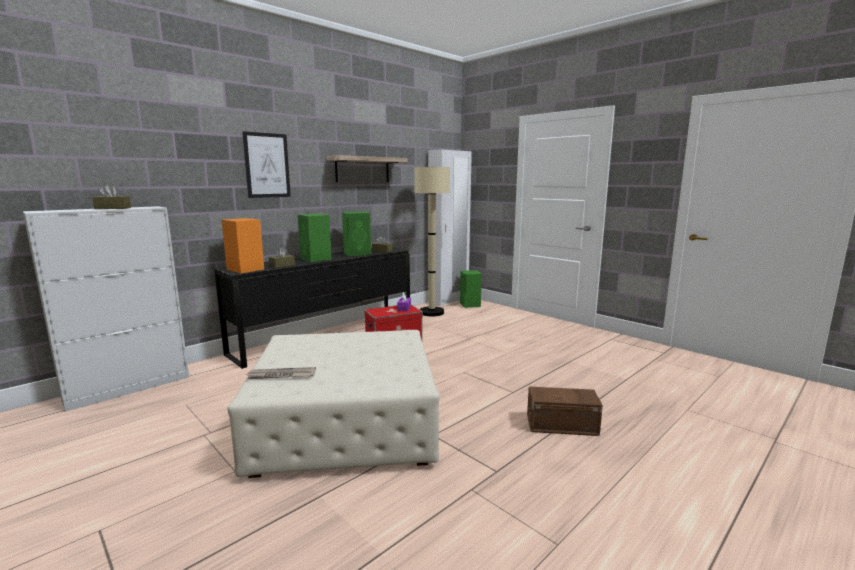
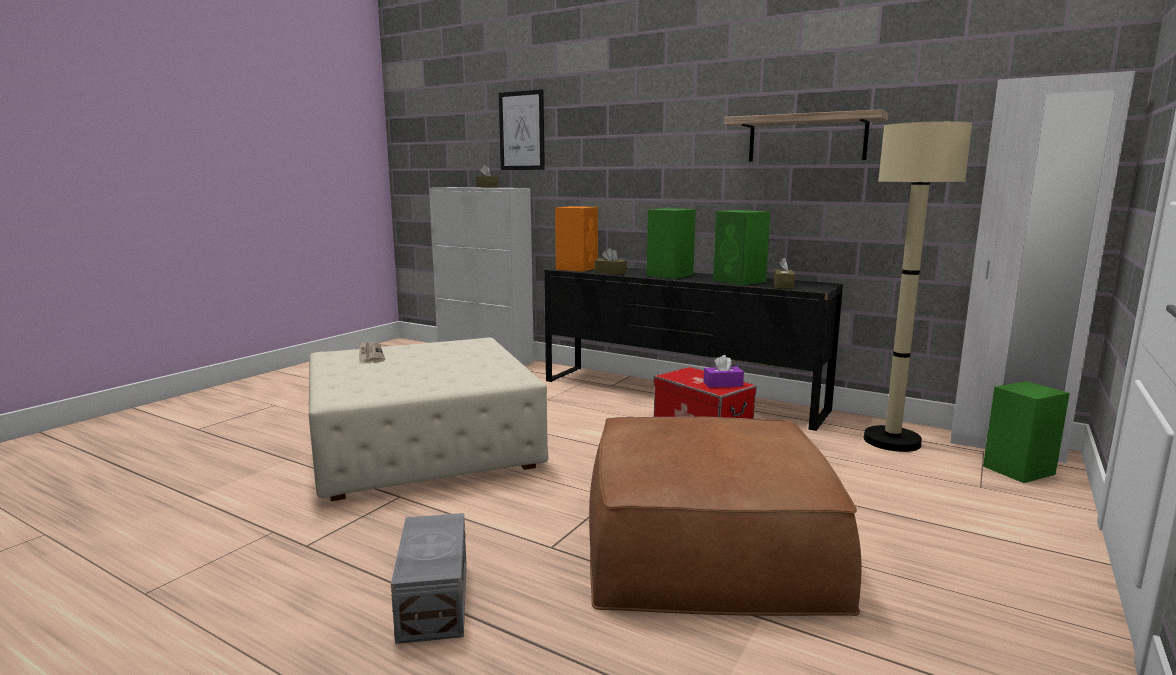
camera: 75 degrees right, 0 degrees up
(267, 165) = (647, 139): picture -> picture (522, 131)
(513, 360) = (707, 541): none -> brown ottoman
(563, 425) = (432, 601): brown storage box -> grey storage box

